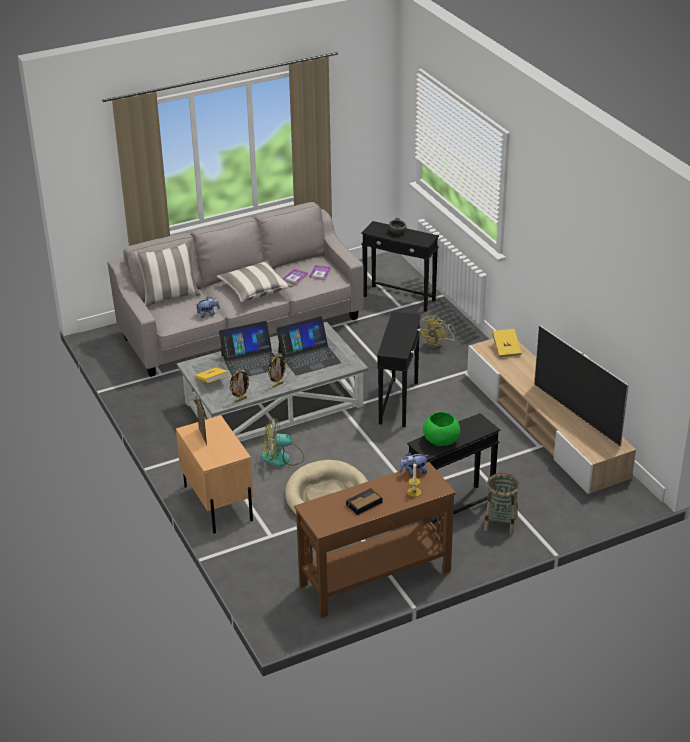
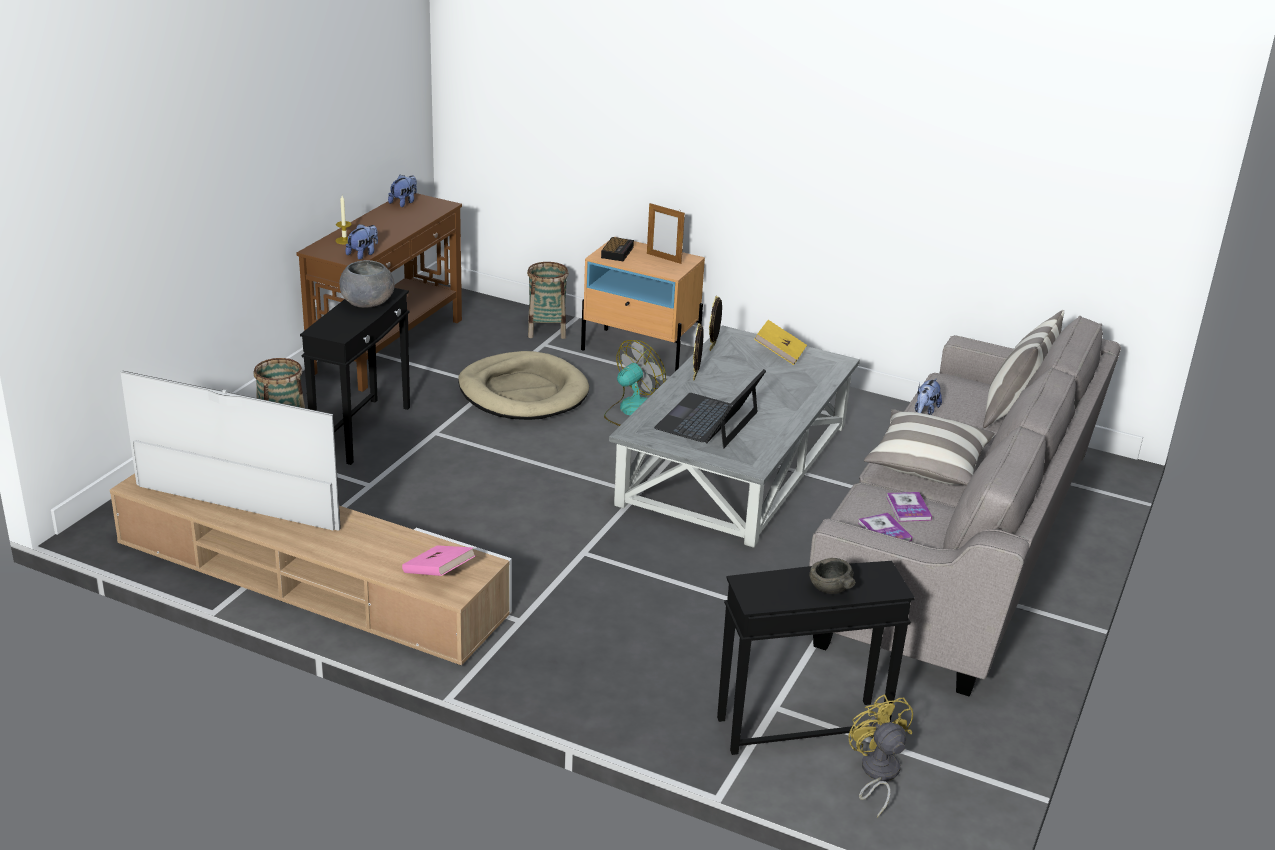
camera: 140 degrees right, 5 degrees down
(251, 361) = (774, 390): laptop -> none
(253, 549) = (547, 330): none -> basket
(334, 522) = (404, 202): none -> plush toy
(363, 504) = (390, 220): alarm clock -> alarm clock (617, 252)
(399, 402) = (570, 530): black side table -> none
(437, 344) = (621, 654): yellow fan -> yellow fan (877, 774)
(440, 440) = (368, 302): green bowl -> grey bowl
(506, 349) = (438, 574): yellow book -> pink book

